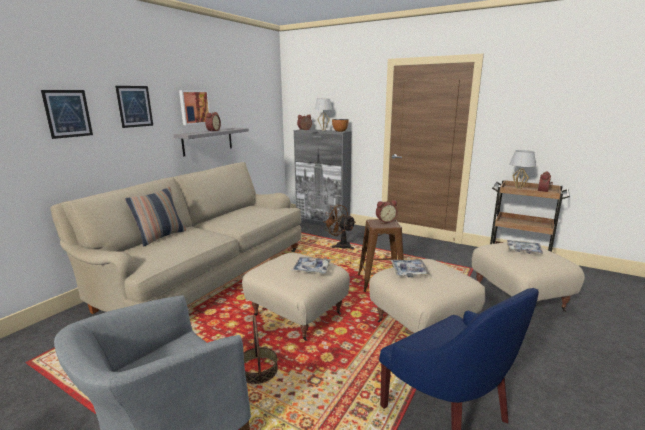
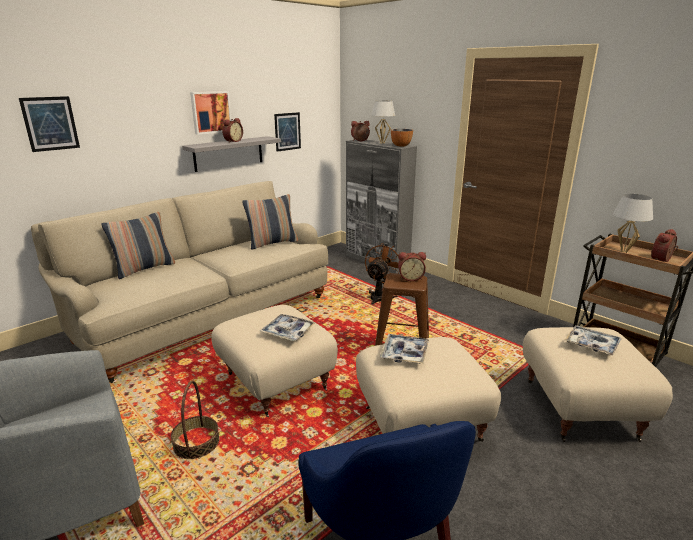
camera: 15 degrees right, 5 degrees up
(134, 106) = (132, 113): picture -> picture (287, 131)
(257, 209) = (272, 243): none -> pillow
(340, 245) = (380, 296): brown fan -> brown fan turned 60 degrees clockwise

